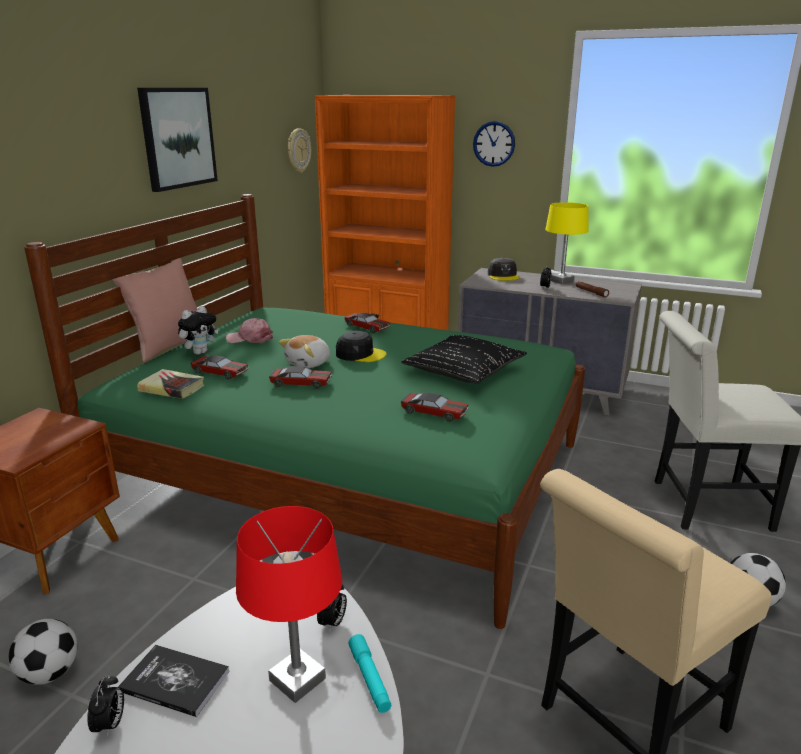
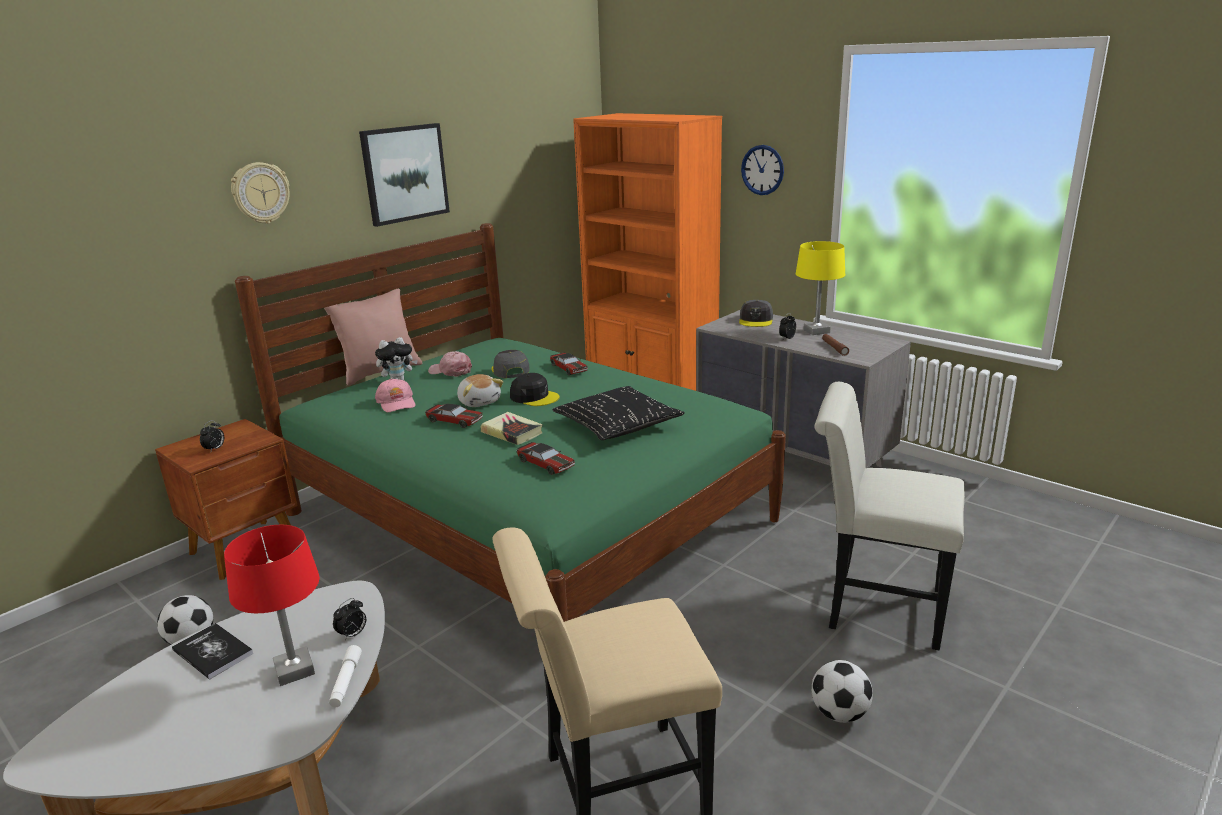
camera: 20 degrees right, 0 degrees up
(110, 724) = (153, 671): alarm clock -> alarm clock (215, 449)
(172, 388) = (347, 413): book -> book (512, 432)
(220, 372) = (396, 403): toy car -> pink cap
(298, 150) = (561, 174): wall clock -> wall clock (260, 193)
(309, 363) = (479, 402): plush toy -> plush toy turned 90 degrees counterclockwise
(311, 333) = (510, 370): none -> grey cap
(369, 678) = (346, 681): turquoise flashlight -> white flashlight

